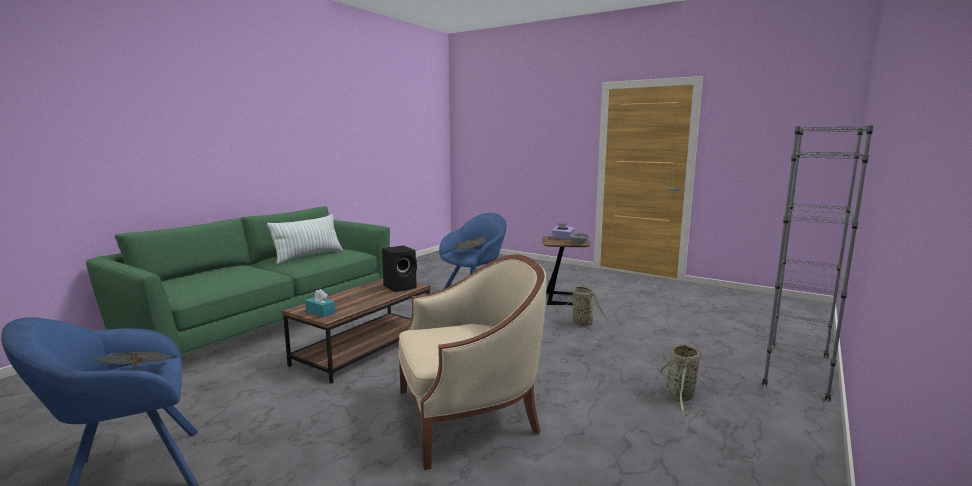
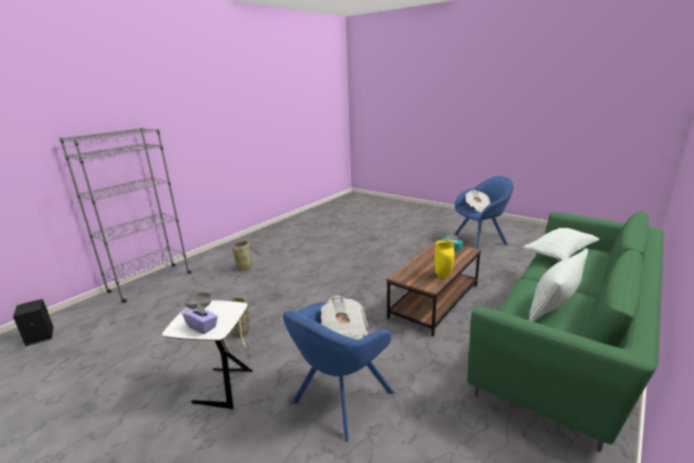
camera: 175 degrees left, 10 degrees up
(213, 284) = (560, 253): none -> pillow
(368, 286) = (442, 276): none -> yellow vase
(401, 287) = (411, 275): black speaker -> black speaker (38, 337)
(468, 416) = (355, 258): beige armchair -> none
(563, 299) = (221, 387): brown side table -> white side table

